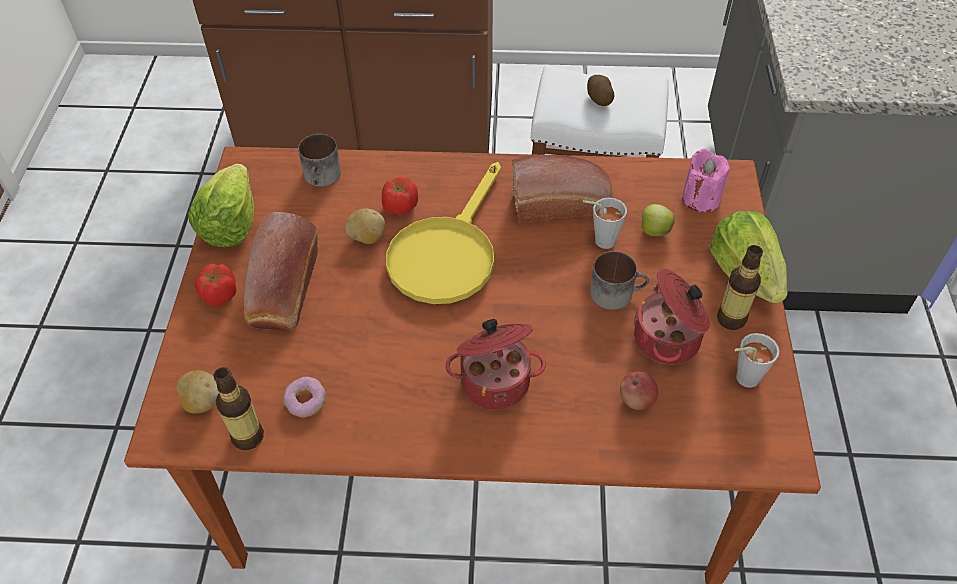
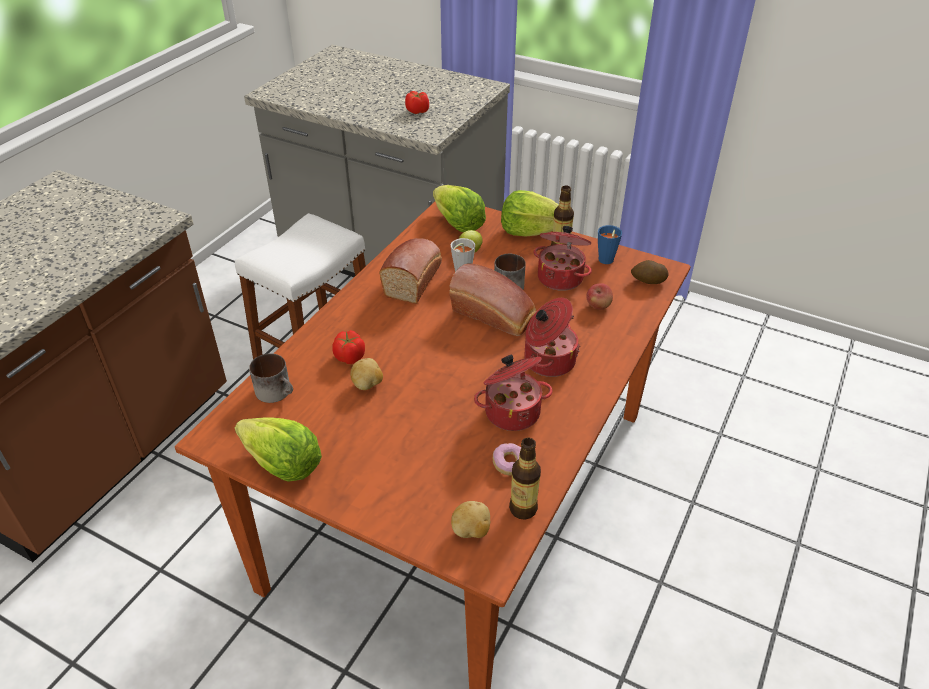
camera: 65 degrees left, 10 degrees down
(219, 295) = (360, 492): tomato -> tomato (417, 111)
(283, 292) = (387, 449): bread -> bread (495, 315)
(389, 375) = (512, 411): none -> cooking pot
(447, 253) = (417, 347): yellow frying pan -> none
(598, 98) = (298, 247): potato -> potato (648, 281)
(701, 198) = (458, 224): pink candle -> lettuce
(742, 378) = (605, 262): grey cup -> blue cup

